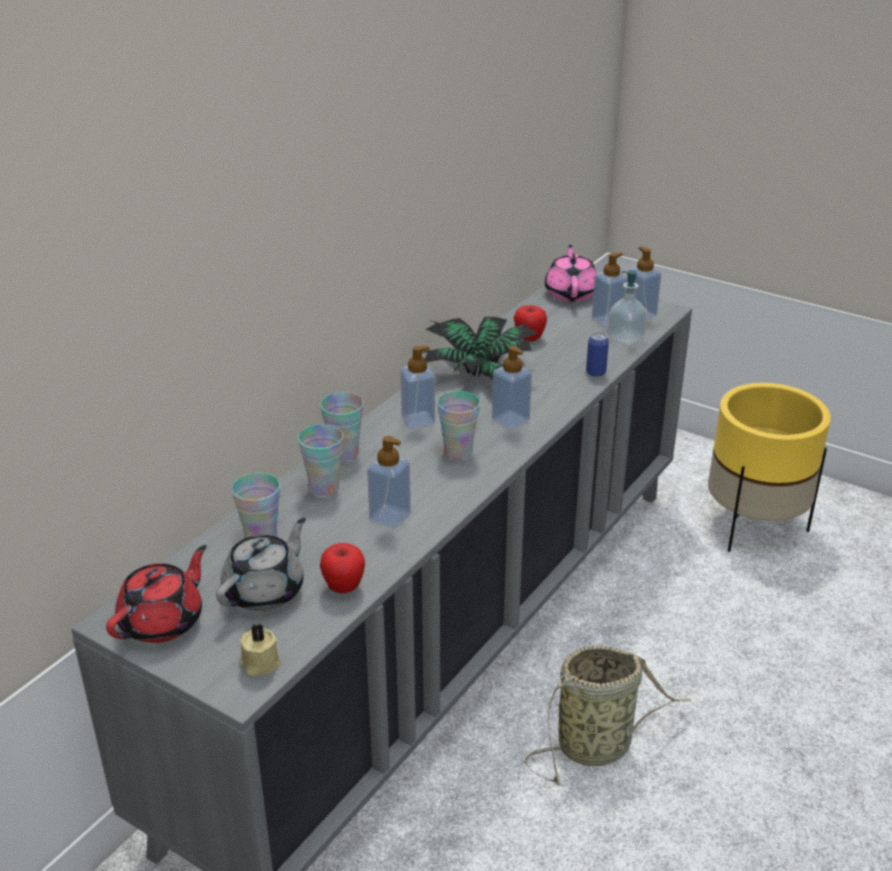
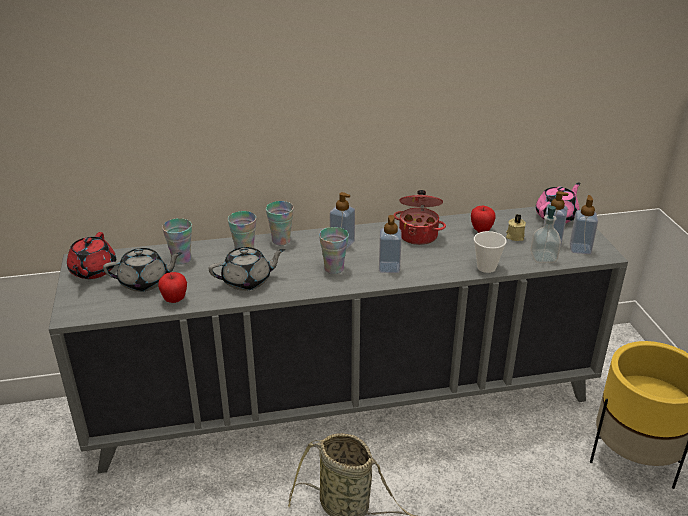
camera: 45 degrees right, 0 degrees up
(163, 621) = (93, 271): red teapot -> red teapot turned 105 degrees clockwise
(259, 663) = (93, 309): beige candle -> beige candle (514, 236)
(390, 517) = (248, 281): soap dispenser -> grey teapot
(480, 373) = (418, 235): potted plant -> cooking pot
(595, 372) = (486, 267): can -> cup

